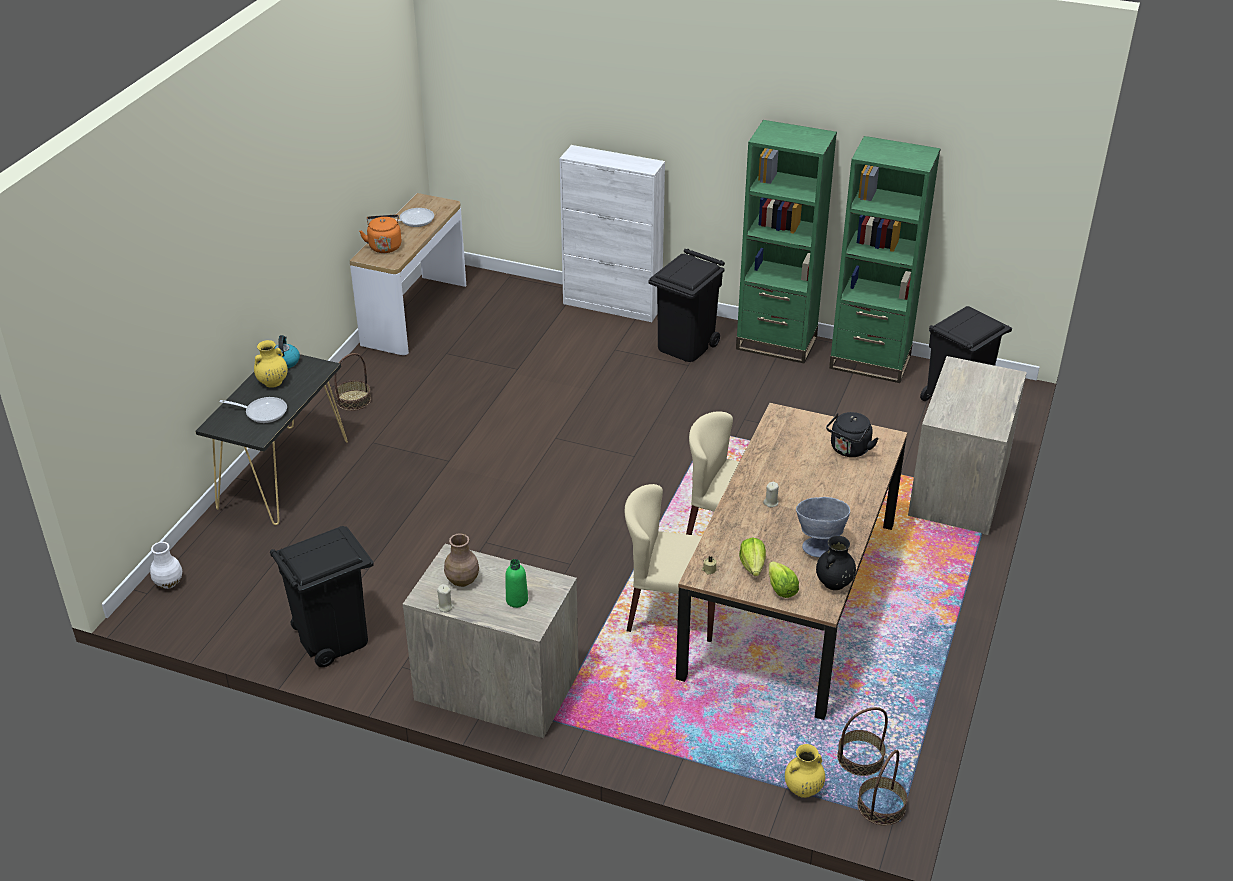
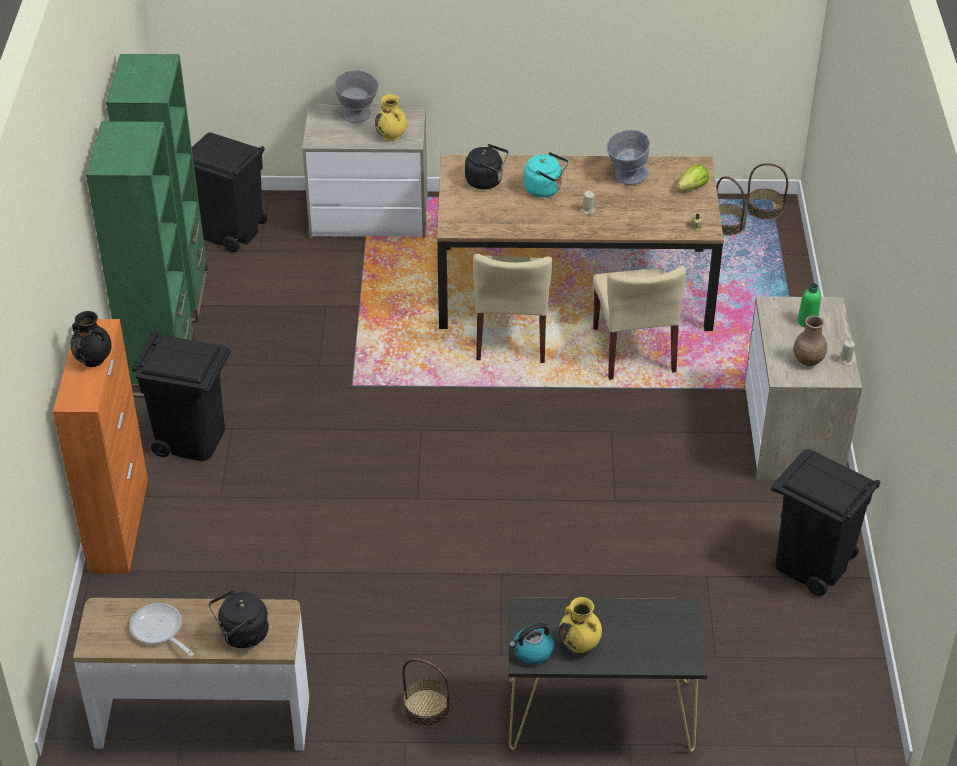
camera: 110 degrees left, 5 degrees up
(169, 583) = (827, 734): white vase -> none
(263, 412) = (639, 627): frying pan -> none
(384, 246) = (242, 635): orange kettle -> black kettle
(612, 305) = (119, 524): white cabinet -> orange cabinet
(752, 566) = (675, 206): lettuce -> none
(803, 789) = (776, 246): yellow vase -> yellow vase (391, 136)
(820, 484) = (545, 189): none -> turquoise kettle
(834, 583) = (667, 164): black vase -> black vase (94, 359)
(992, 396) = (358, 117): none -> grey bowl

